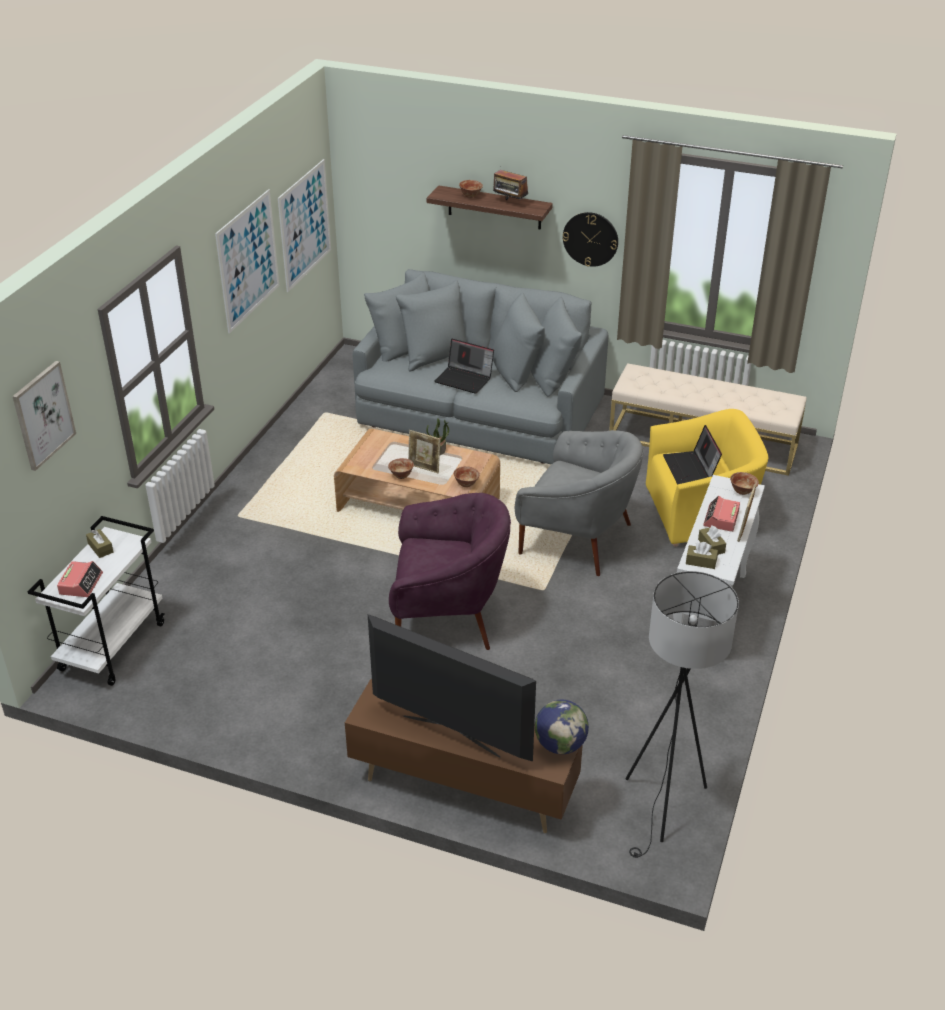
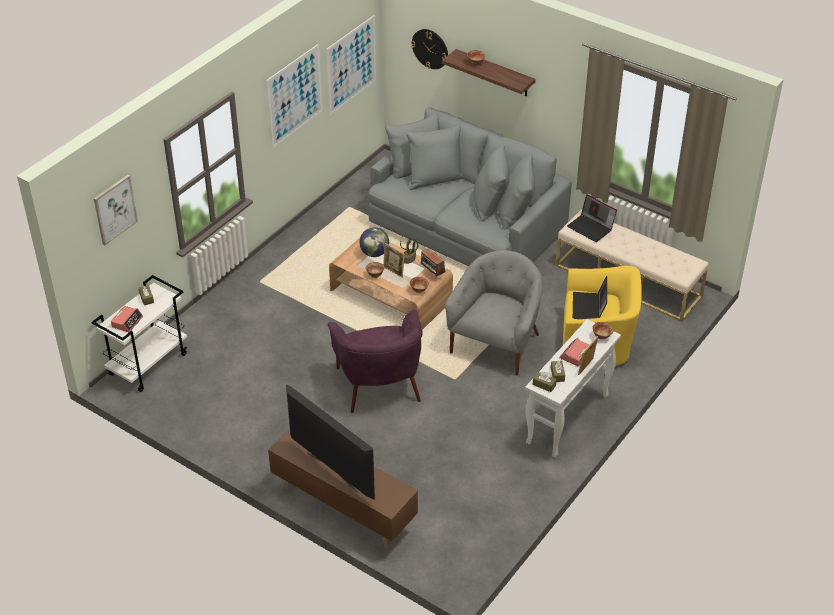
camera: 15 degrees right, 5 degrees up
(447, 614) = (379, 384): purple armchair -> purple armchair turned 60 degrees clockwise
(465, 379) = (448, 204): laptop -> laptop (591, 228)
(510, 202) = (502, 74): radio -> radio (432, 274)
(560, 745) = (400, 493): globe -> globe (374, 253)
(577, 538) = (496, 343): grey armchair -> grey armchair turned 105 degrees counterclockwise
(590, 239) = (561, 110): wall clock -> wall clock (430, 48)
(665, 808) = (472, 549): black floor lamp -> none

